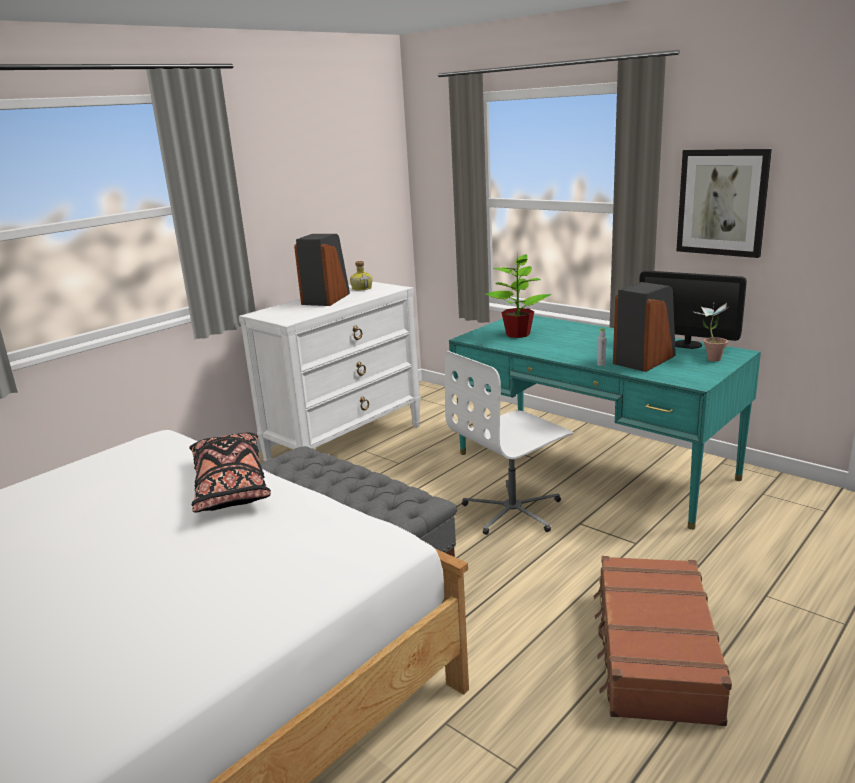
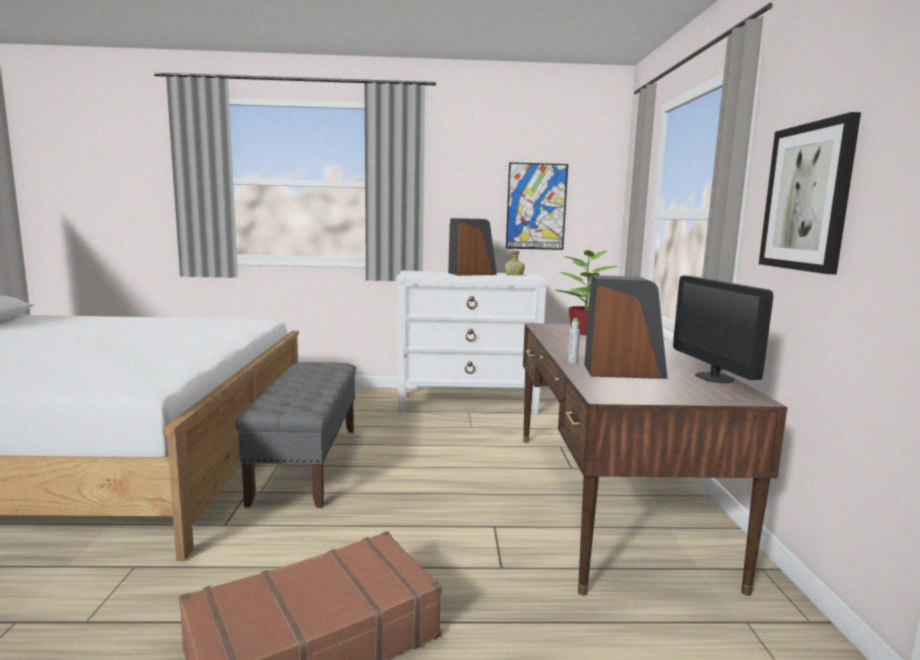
camera: 45 degrees right, 10 degrees down
(230, 485) = (205, 342): black pillow -> none
(341, 204) = (536, 206): none -> picture
(513, 511) = (468, 490): white office chair -> none
(592, 465) = (609, 498): turquoise desk -> brown desk
(709, 358) = (696, 390): potted plant -> none

